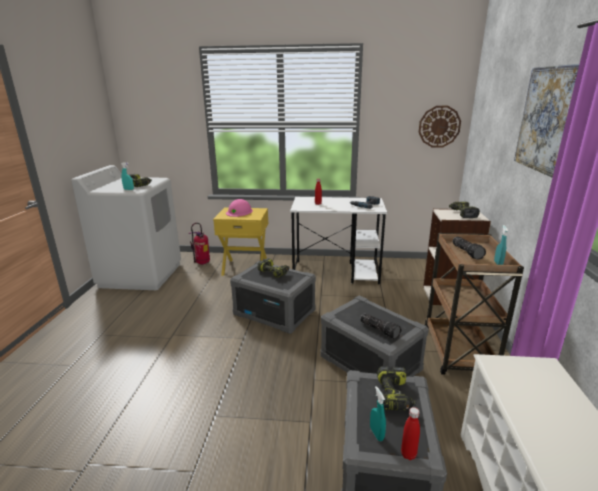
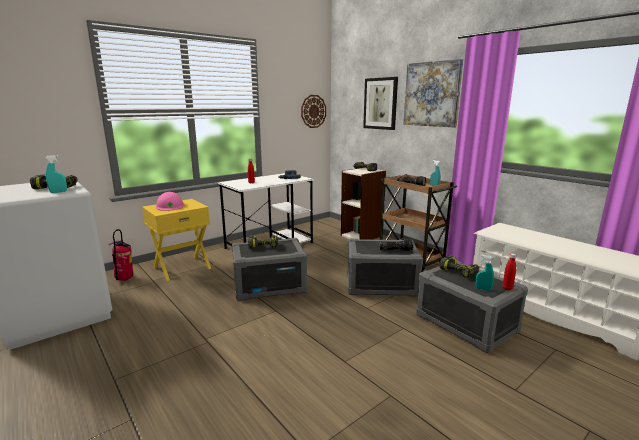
camera: 45 degrees left, 5 degrees down
(504, 125) = (380, 103): none -> picture

